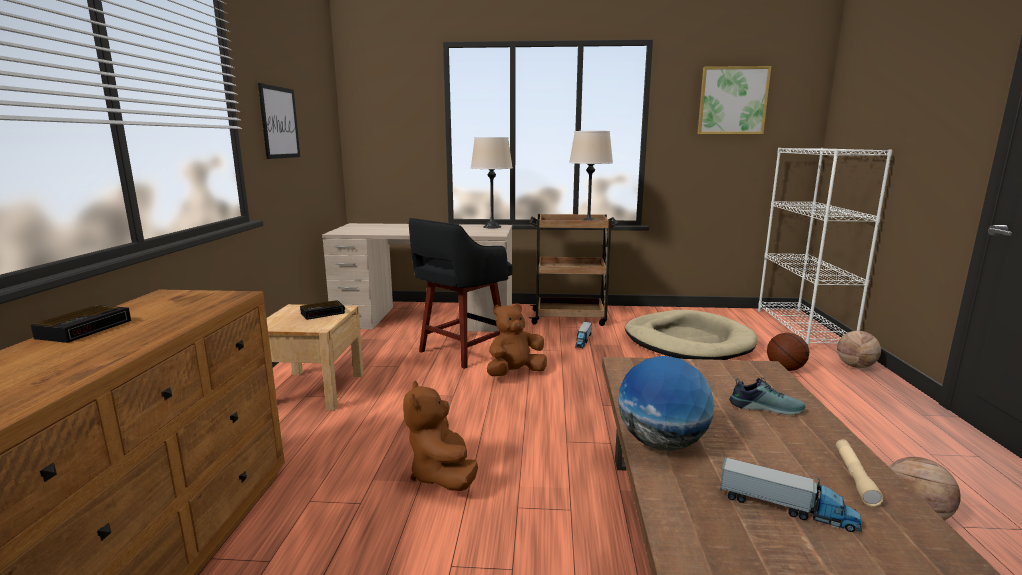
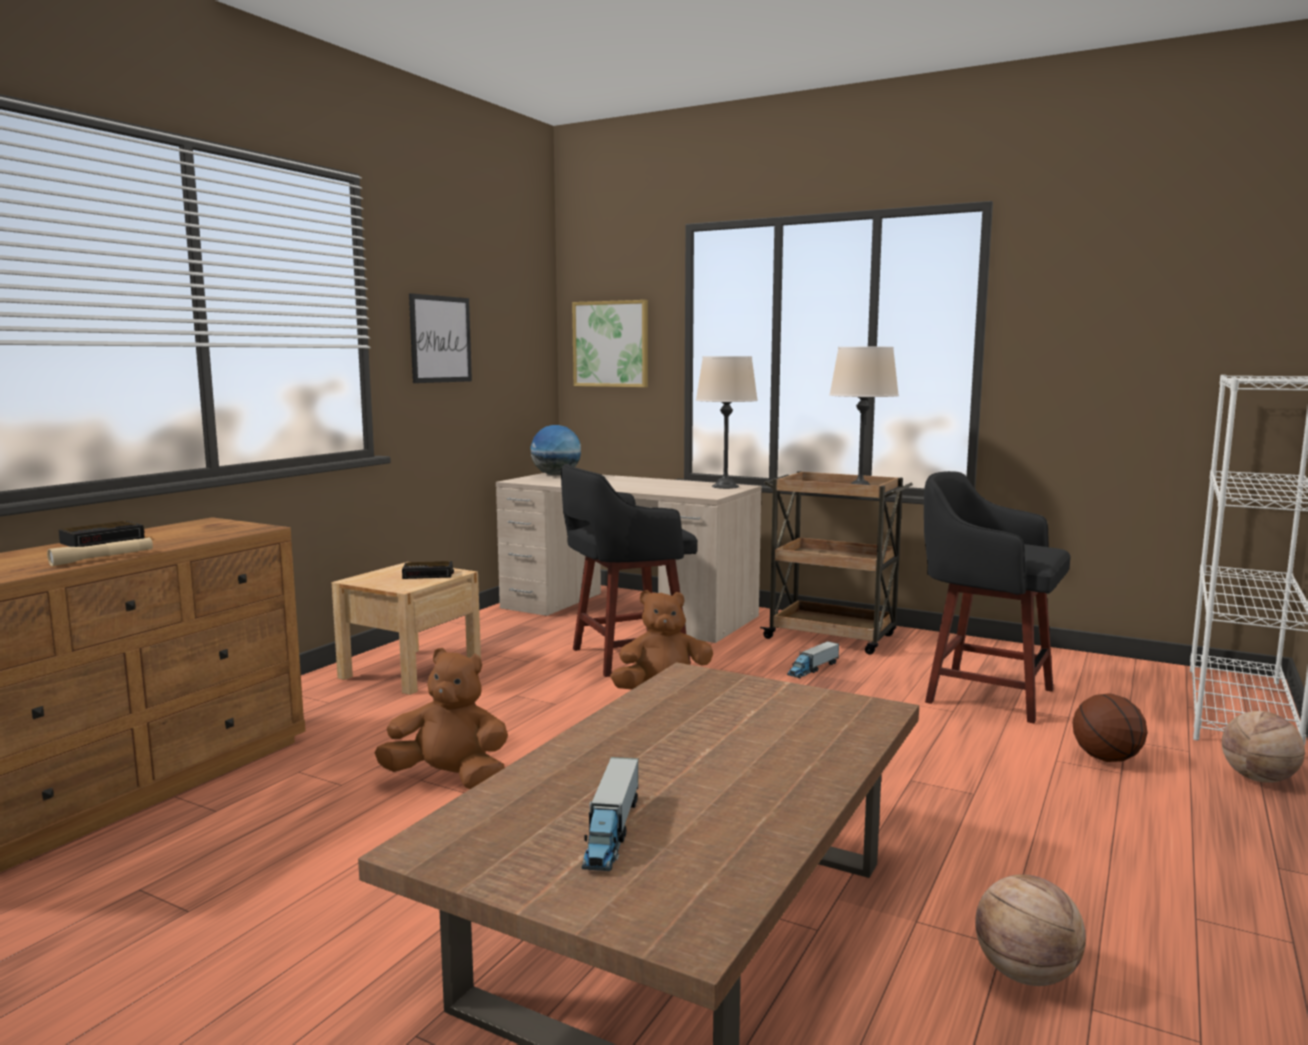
camera: 25 degrees right, 5 degrees down
(442, 475) = (449, 779): brown plush toy -> brown plush toy turned 90 degrees clockwise
(661, 443) = (583, 752): globe -> globe (556, 475)
(687, 341) = (984, 695): beige dog bed -> black stool
(732, 101) = (1136, 294): picture -> picture (611, 344)
(765, 407) = (786, 746): shoe -> none
(786, 508) = (611, 831): toy truck -> toy truck turned 45 degrees clockwise
(855, 477) = (756, 828): beige flashlight -> beige flashlight (103, 558)

